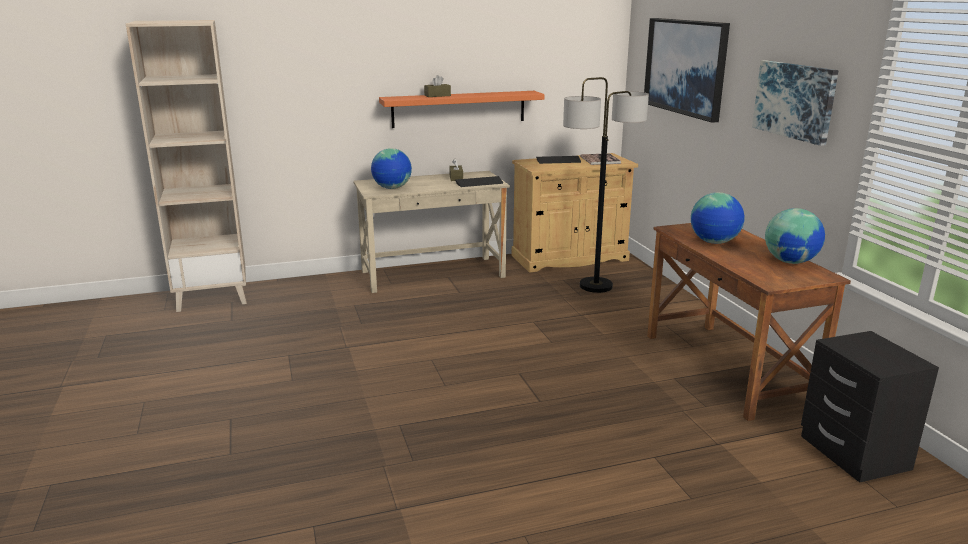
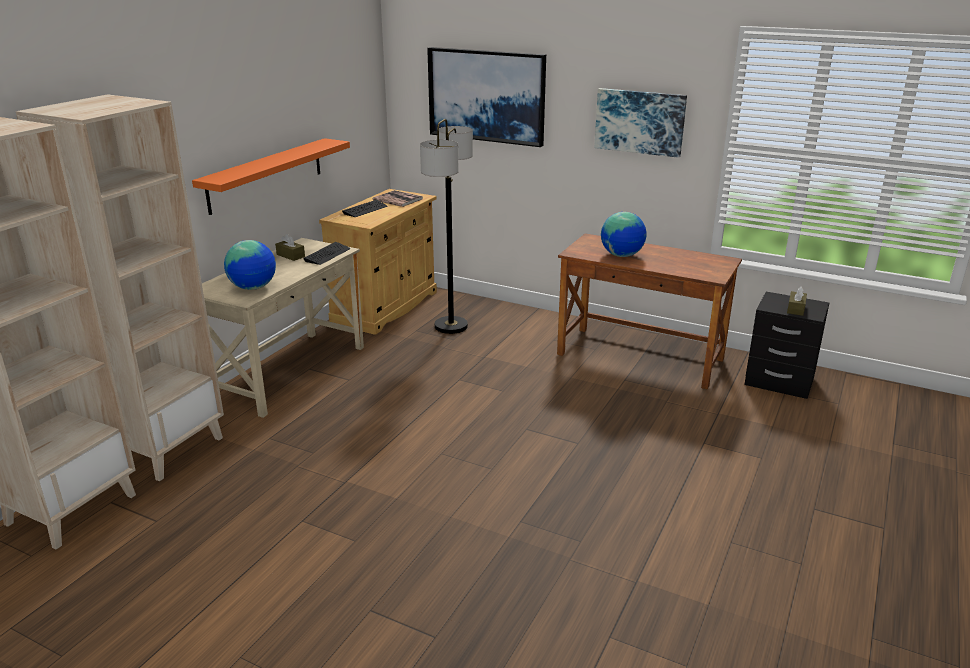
camera: 45 degrees left, 5 degrees up
(299, 288) = (167, 449): none -> beige bookcase
(437, 95) = (254, 165): brown tissue box -> brown tissue box (795, 309)
(790, 261) = (690, 255): globe -> none

